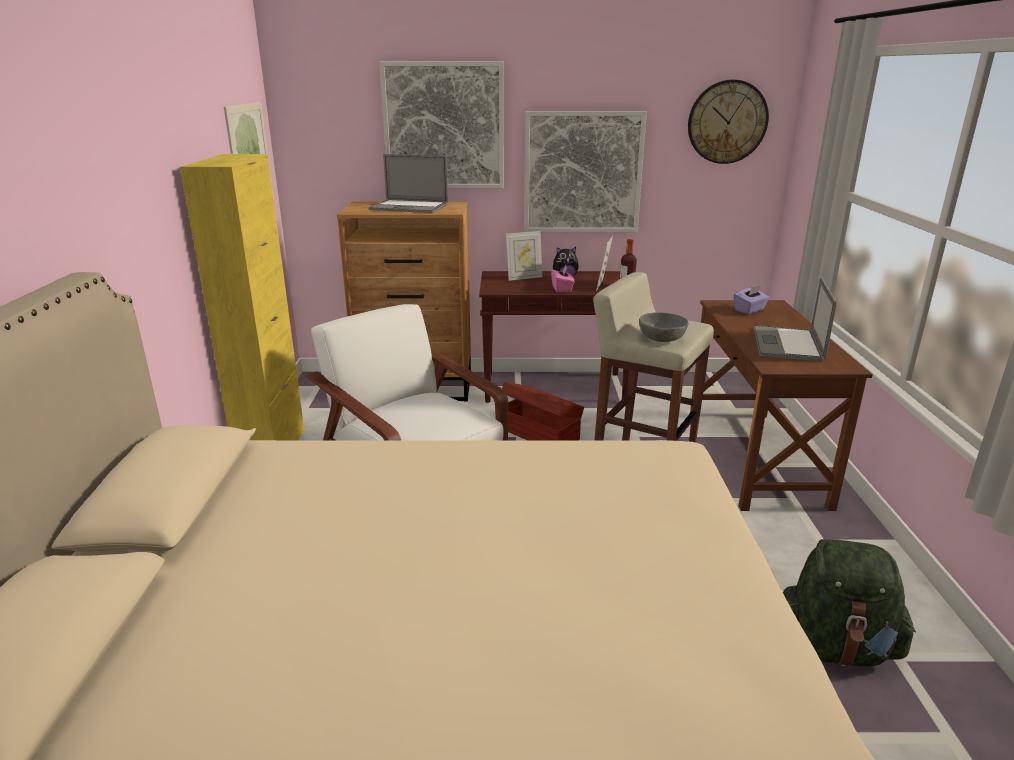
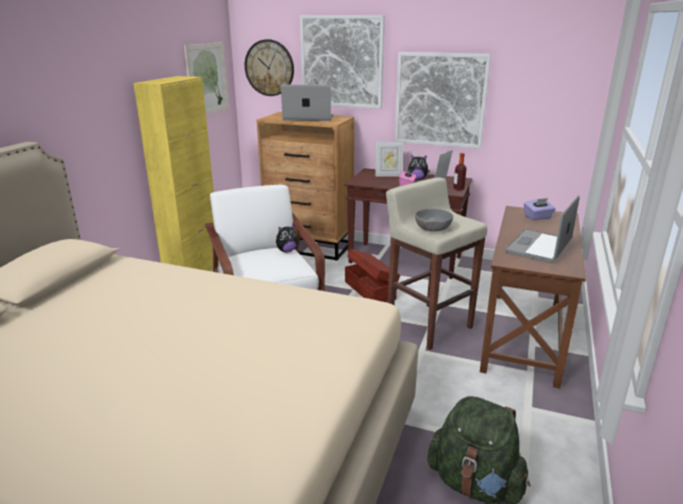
camera: 20 degrees right, 0 degrees up
(409, 207) = (308, 118): laptop -> laptop turned 150 degrees clockwise
(437, 397) = (287, 251): none -> plush toy
(727, 122) = (559, 64): wall clock -> wall clock (269, 68)

